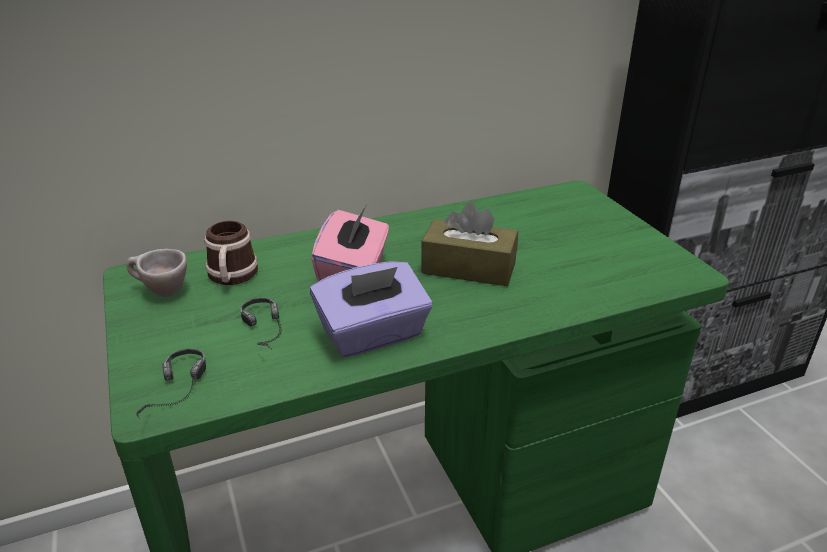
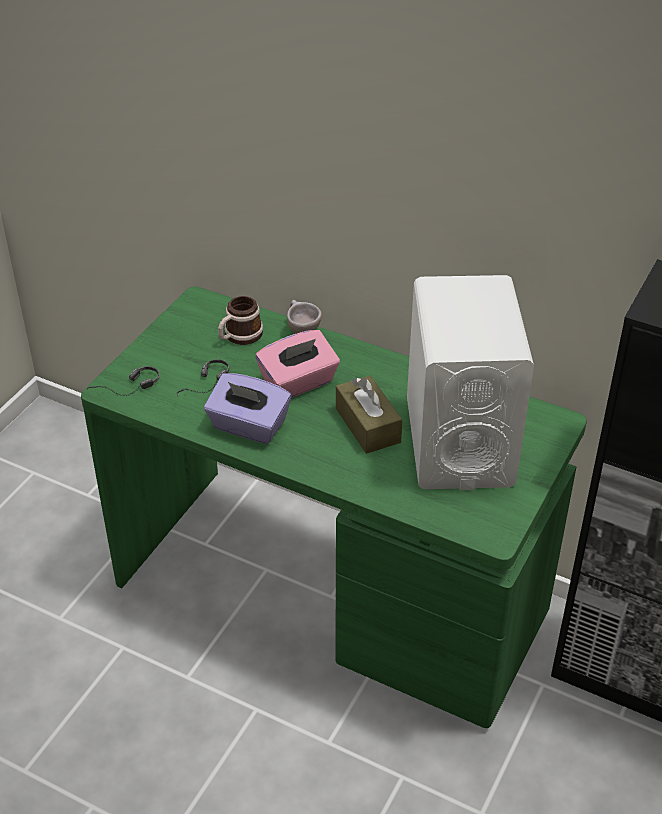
camera: 50 degrees right, 10 degrees up
(160, 292) = (195, 322): beige cup -> beige cup (301, 331)
(548, 237) = (458, 442): none -> white speaker

